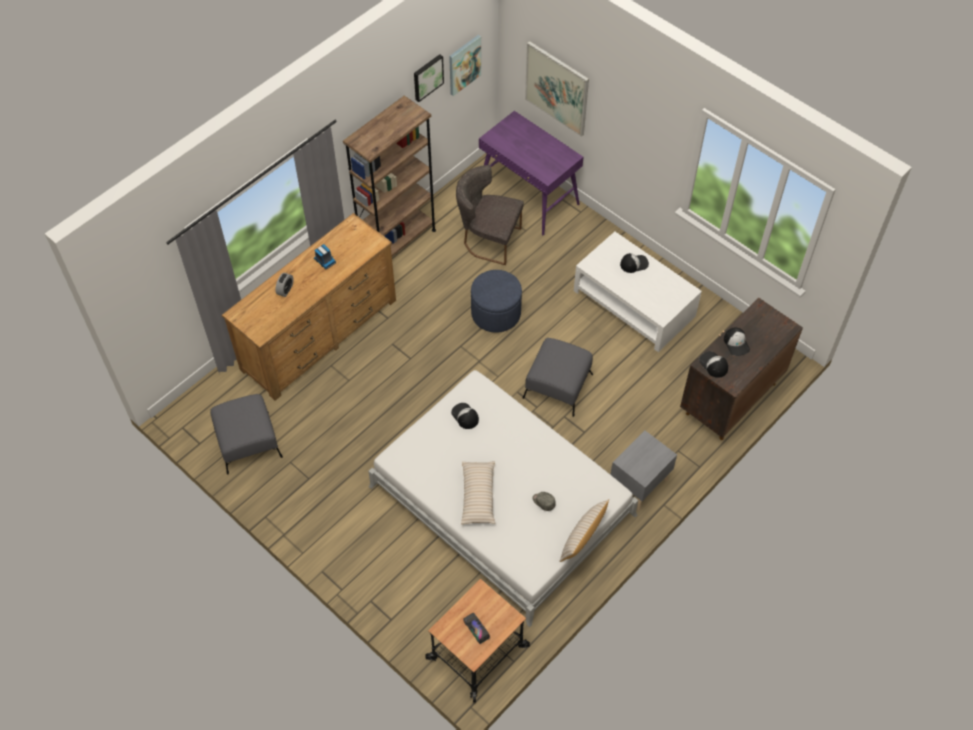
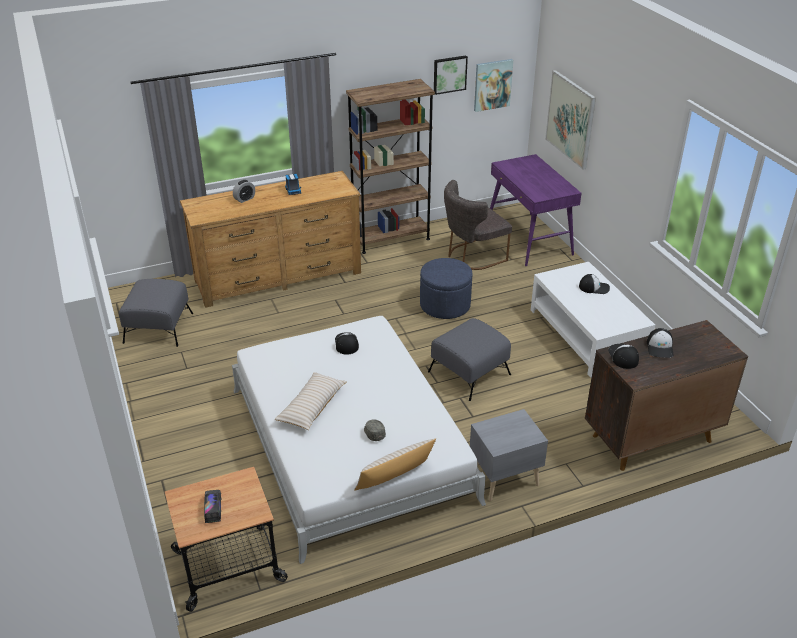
camera: 25 degrees right, 20 degrees down
(488, 240) = (472, 256): grey chair -> grey chair turned 75 degrees counterclockwise

